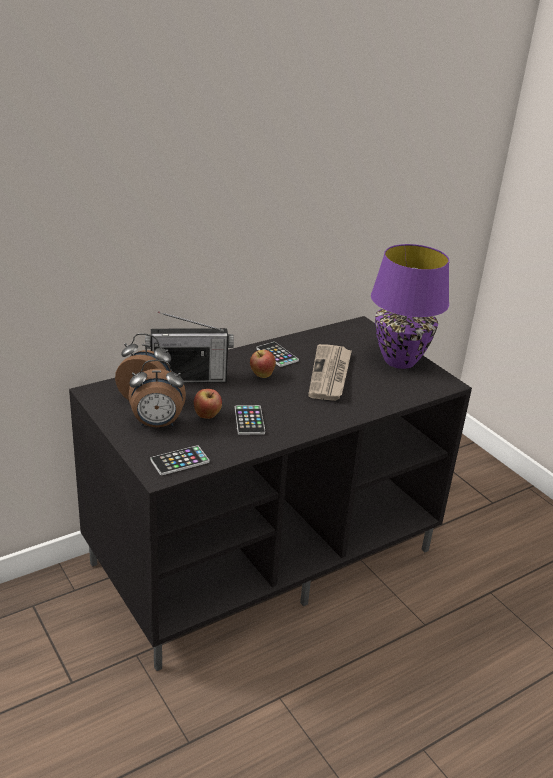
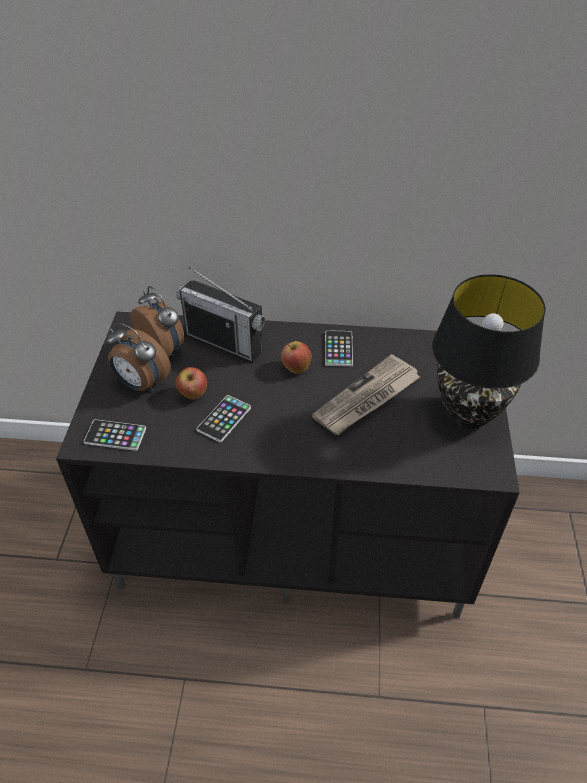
camera: 40 degrees right, 15 degrees up
(400, 361) = (467, 415): purple table lamp -> black table lamp

